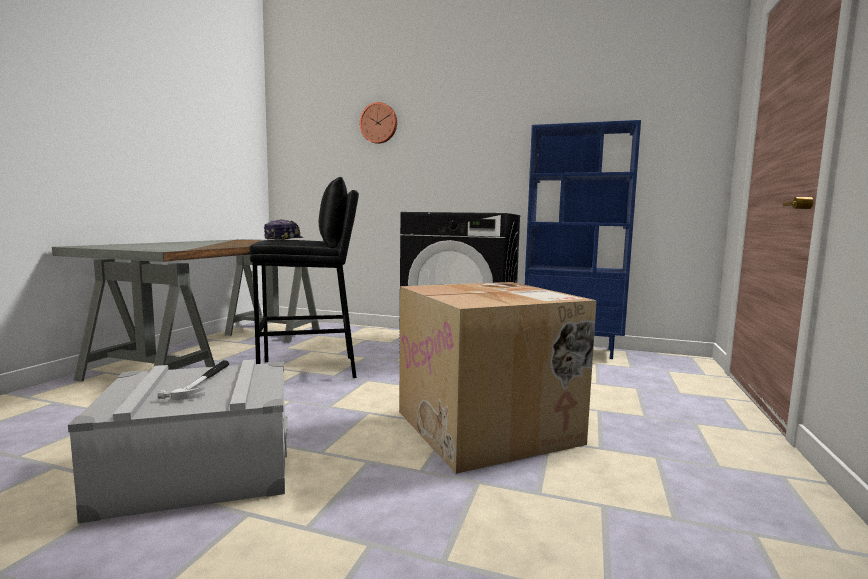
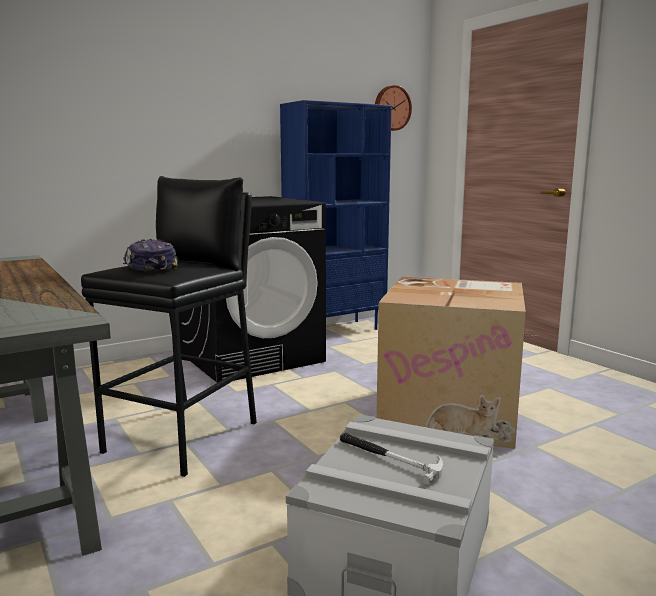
camera: 50 degrees left, 5 degrees up
(379, 123) = (71, 68): wall clock -> wall clock (391, 108)

